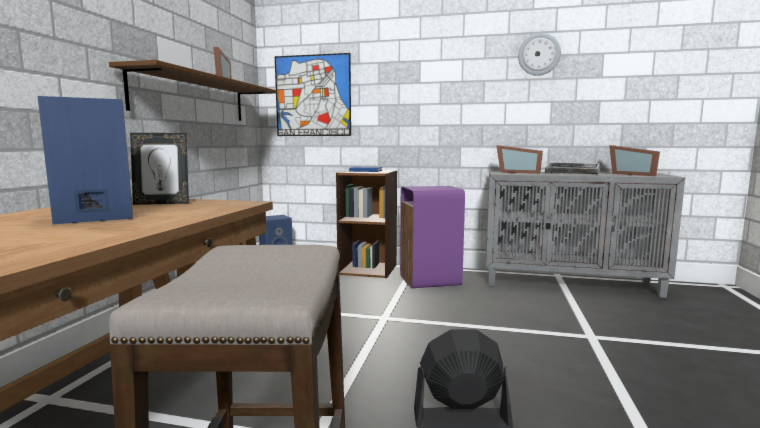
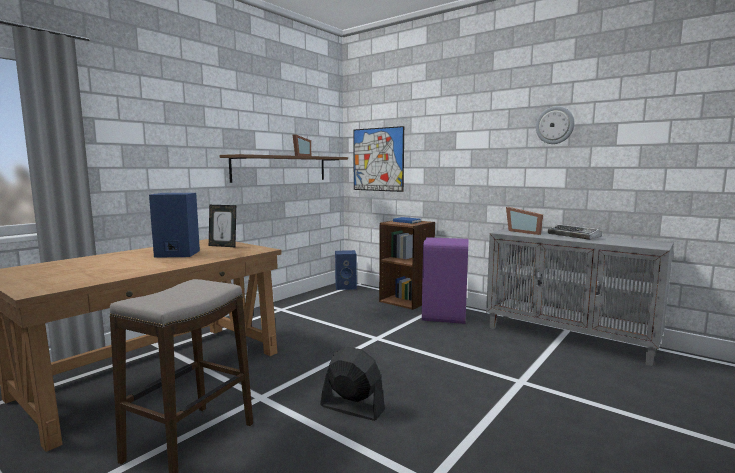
camera: 25 degrees right, 0 degrees up
(633, 174) = (630, 242): picture frame -> none

